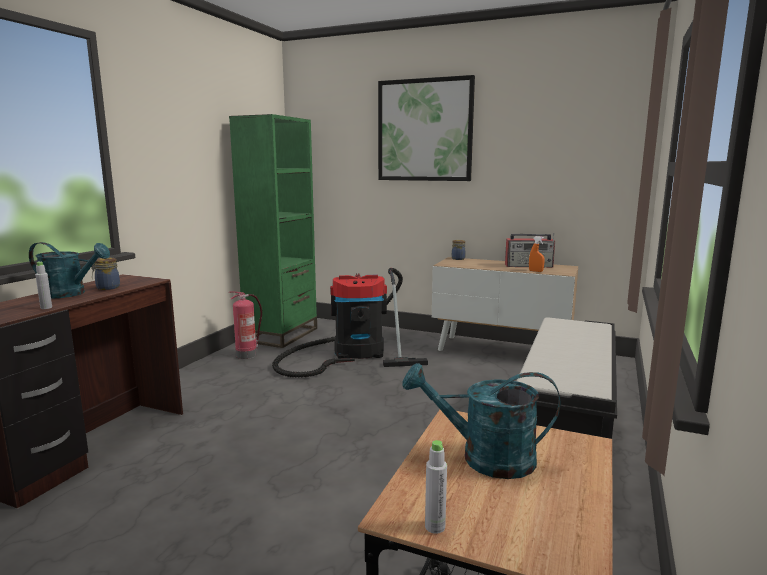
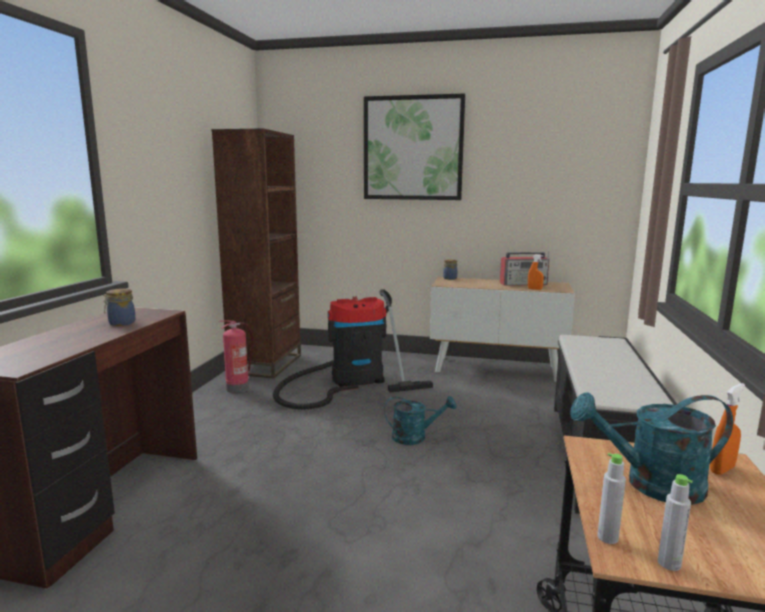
camera: 10 degrees left, 0 degrees up
(46, 307) = (70, 350): grey bottle -> grey bottle (607, 537)
(70, 294) = (83, 332): turquoise watering can -> turquoise watering can (415, 437)
(282, 335) = (266, 364): green bookcase -> brown bookcase
(571, 450) = (722, 469): none -> orange spray bottle

